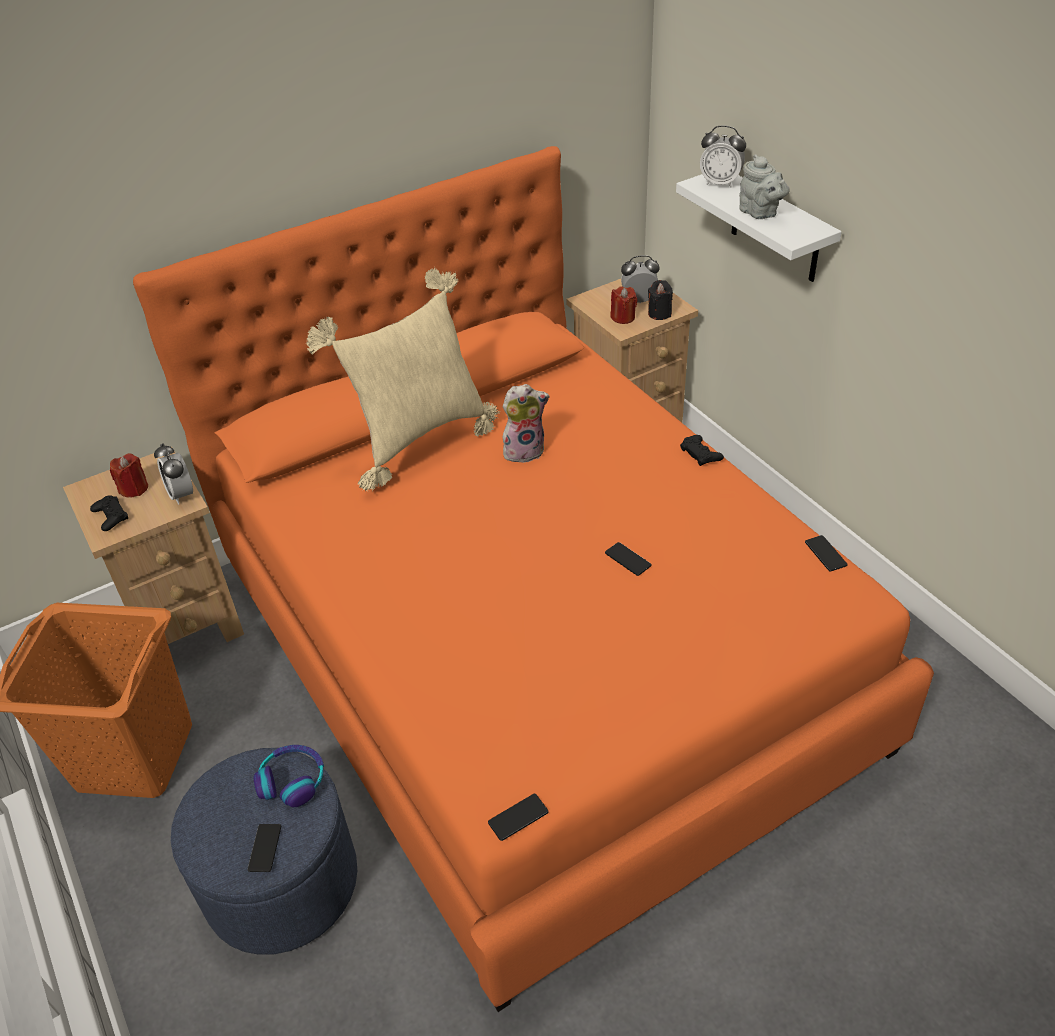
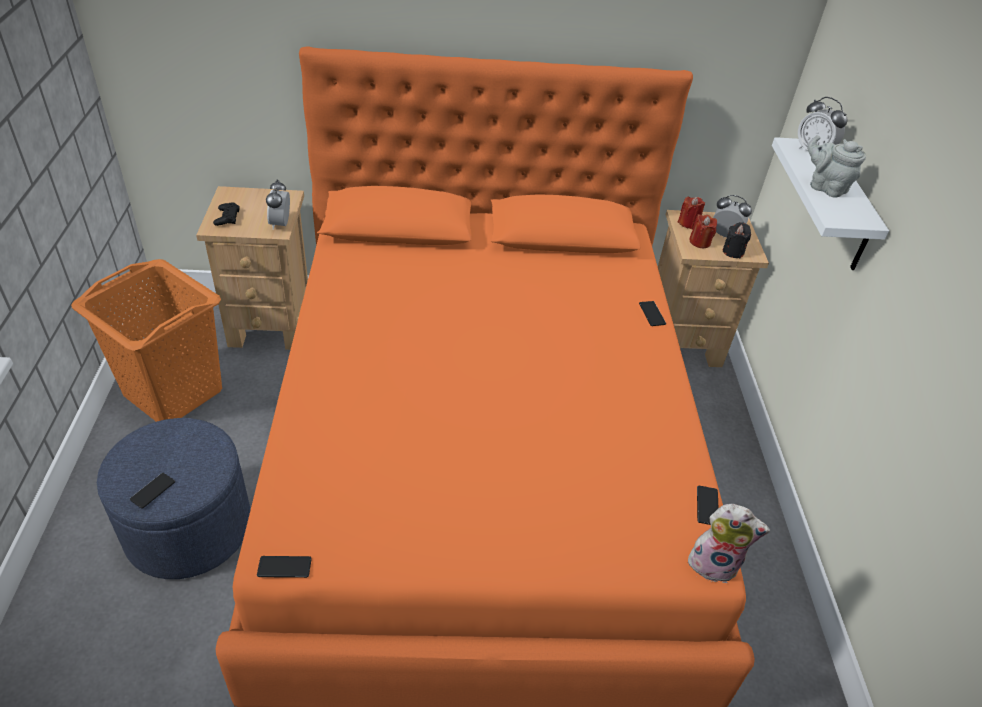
camera: 25 degrees right, 0 degrees up
(134, 488) = (256, 206): red candle -> red candle (688, 223)
(292, 780) = (208, 456): headphones -> none
(418, 447) = (458, 265): beige pillow -> none
(524, 450) = (533, 304): plush toy -> plush toy (714, 563)
(628, 559) = (538, 423): phone -> phone (652, 314)
(700, 454) = (670, 372): black game controller -> none
(760, 213) = (825, 187): grey teapot -> grey teapot turned 135 degrees clockwise

